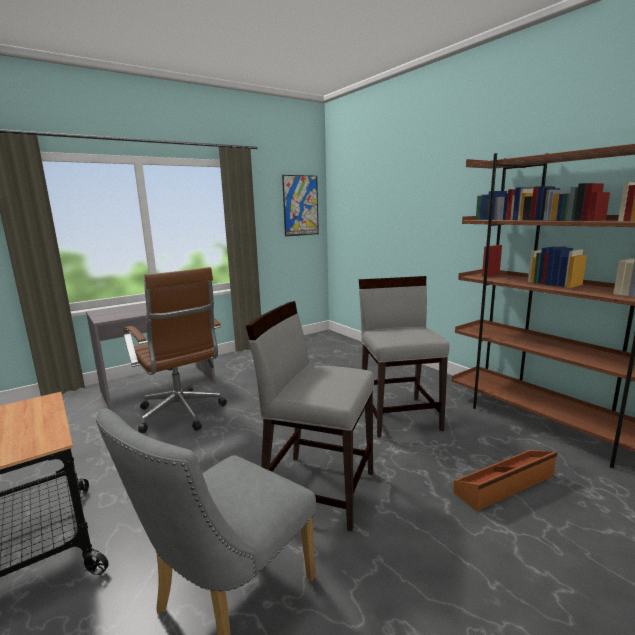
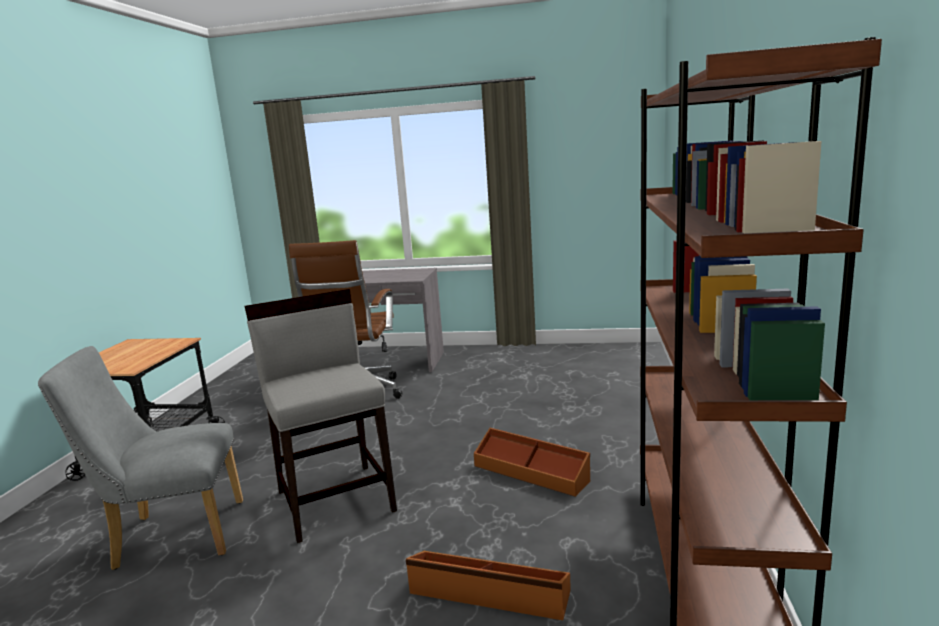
camera: 45 degrees right, 0 degrees up
(300, 205) = (613, 151): picture -> none
(399, 415) = (531, 472): grey chair -> brown storage box

